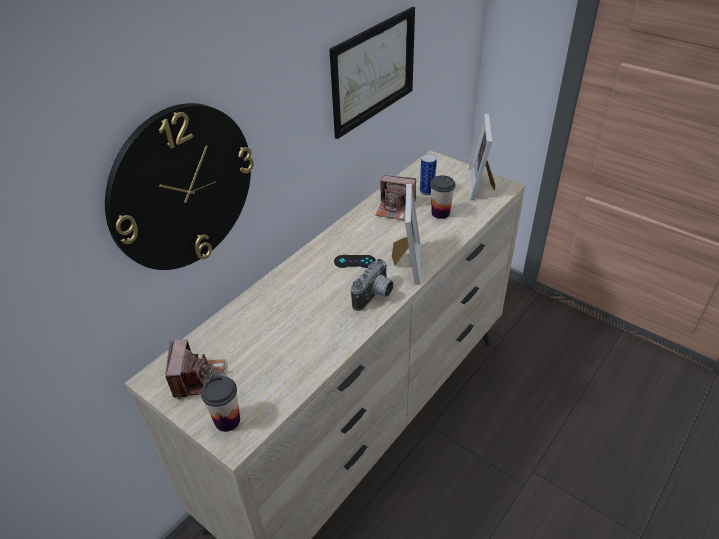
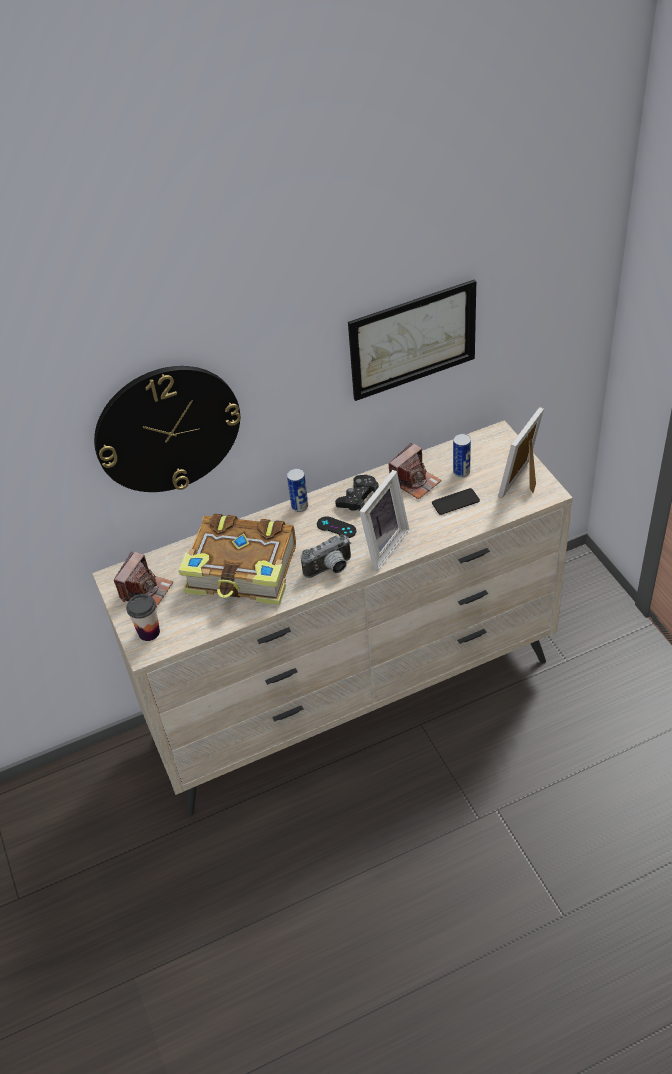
camera: 30 degrees right, 5 degrees up
(293, 326) = (243, 572): none -> book
(308, 255) = (299, 506): none -> can
(356, 233) = (358, 498): none -> black game controller
(395, 208) = (415, 482): camera -> camera turned 90 degrees counterclockwise
(440, 213) = (455, 502): cup -> phone

